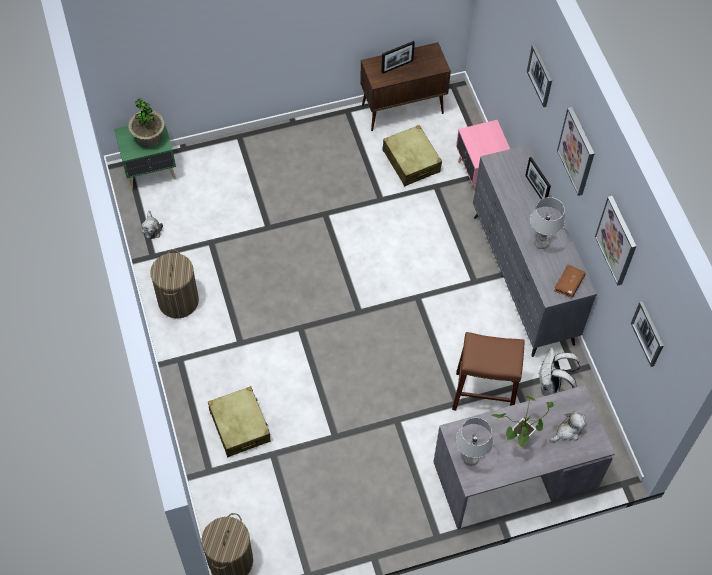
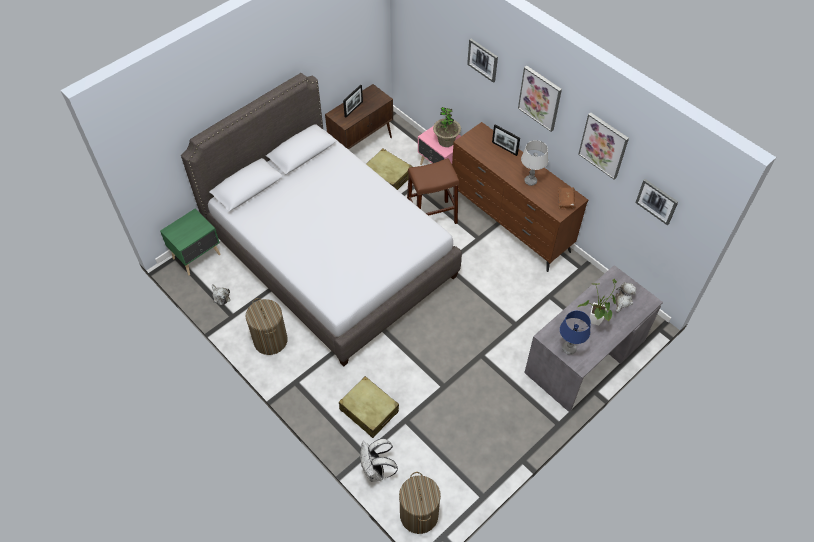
camera: 25 degrees left, 5 degrees down
(149, 138) = (192, 227): potted plant -> potted plant (446, 141)
(294, 230) = (330, 255): none -> grey bed
(470, 458) = (568, 349): grey table lamp -> blue table lamp
(484, 394) = (531, 310): brown stool -> brown stool (431, 217)
(522, 280) = (510, 224): grey dresser -> brown dresser
(551, 386) = (572, 286): white backpack -> white backpack (376, 471)

